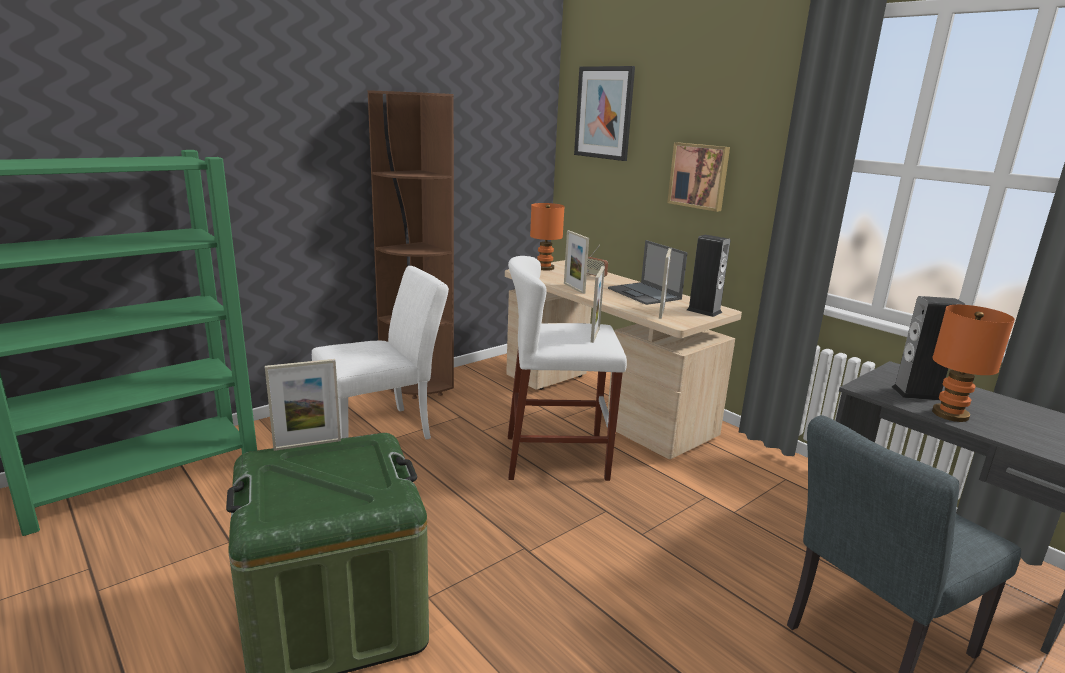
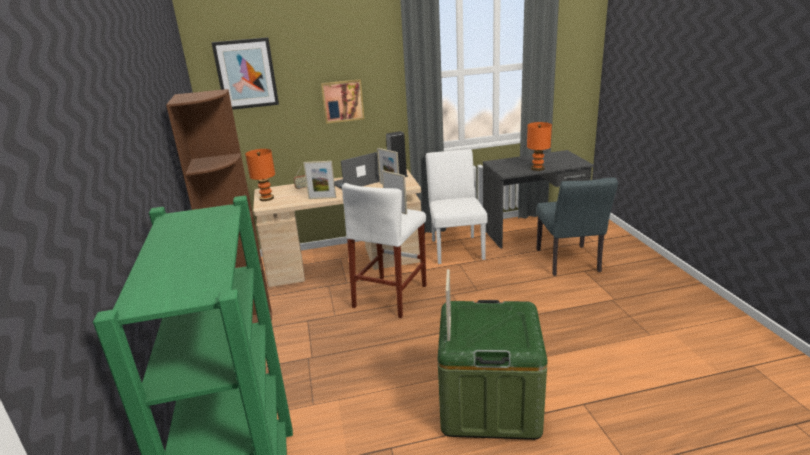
camera: 60 degrees left, 5 degrees up
(384, 431) = (296, 358): white chair -> white chair (456, 247)
(645, 294) = (355, 182): laptop -> laptop turned 150 degrees clockwise
(916, 393) = (517, 167): speaker -> none

